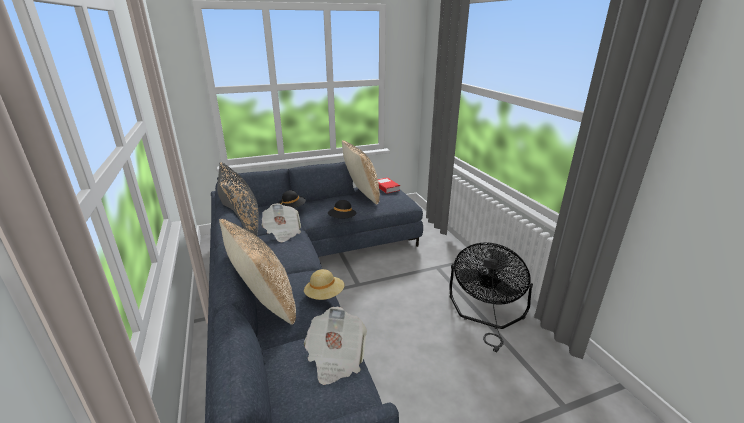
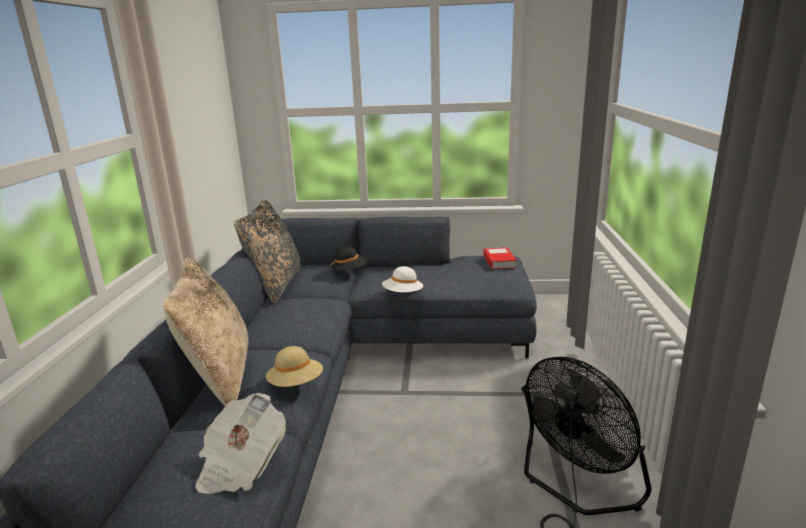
camera: 25 degrees right, 5 degrees down
(282, 232) = (313, 298): newspaper -> none
(342, 219) = (403, 294): black hat -> white hat
(361, 195) = (454, 268): beige pillow -> none

